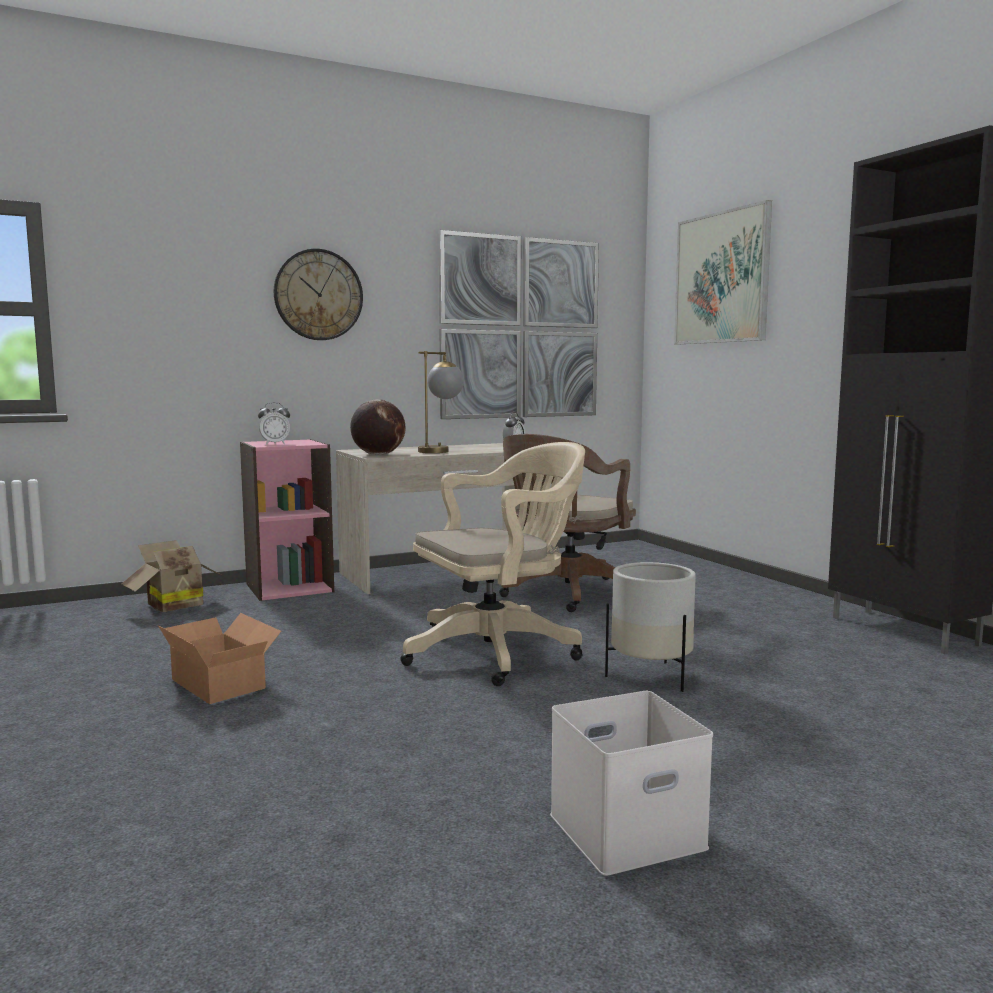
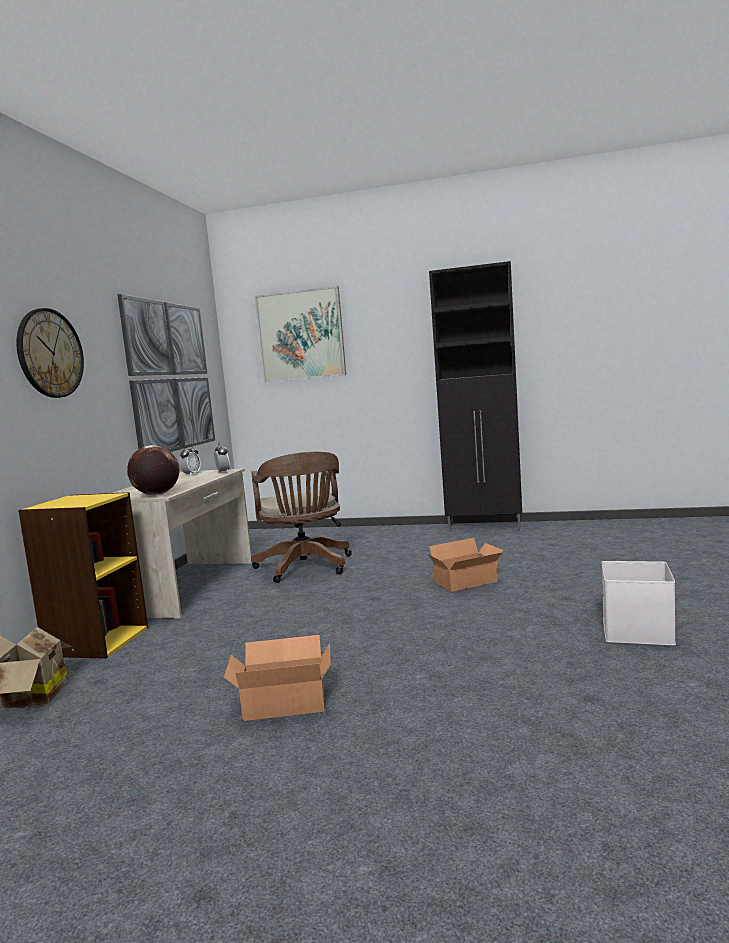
camera: 50 degrees left, 0 degrees up
(275, 444) = (78, 502): alarm clock -> alarm clock (191, 474)
(289, 587) = (96, 641): pink bookcase -> yellow bookcase
(440, 451) = (179, 483): table lamp -> none
(499, 652) = (374, 605): beige office chair -> none
(651, 676) = (468, 582): white planter -> cardboard box

